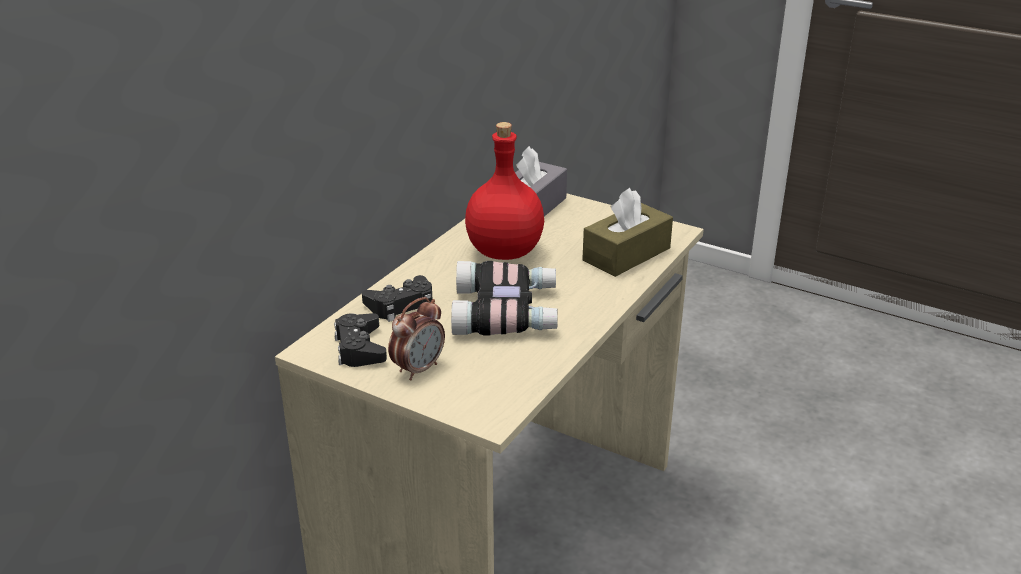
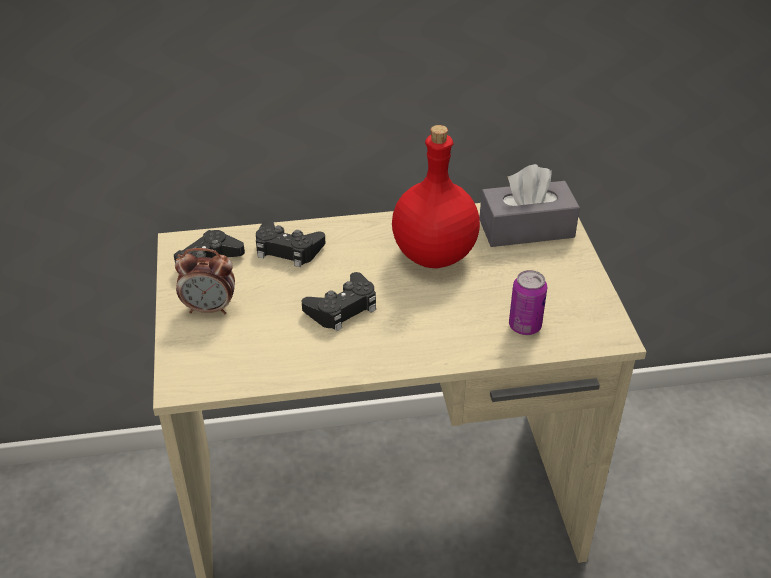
camera: 50 degrees right, 10 degrees up
(507, 311) = (342, 308): binoculars -> black game controller
(626, 254) = (525, 326): brown tissue box -> can

